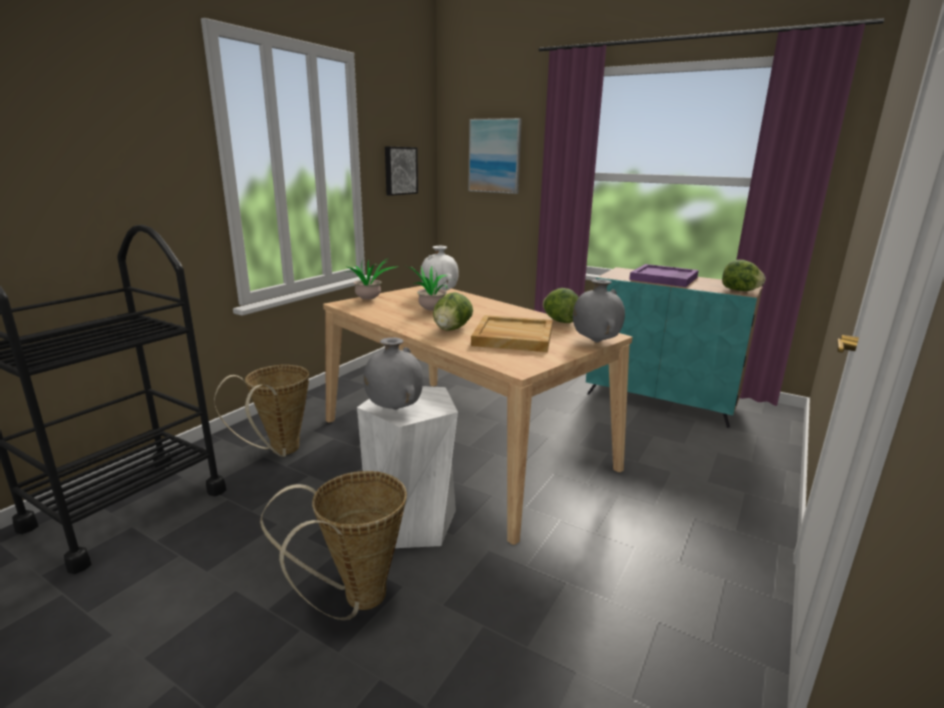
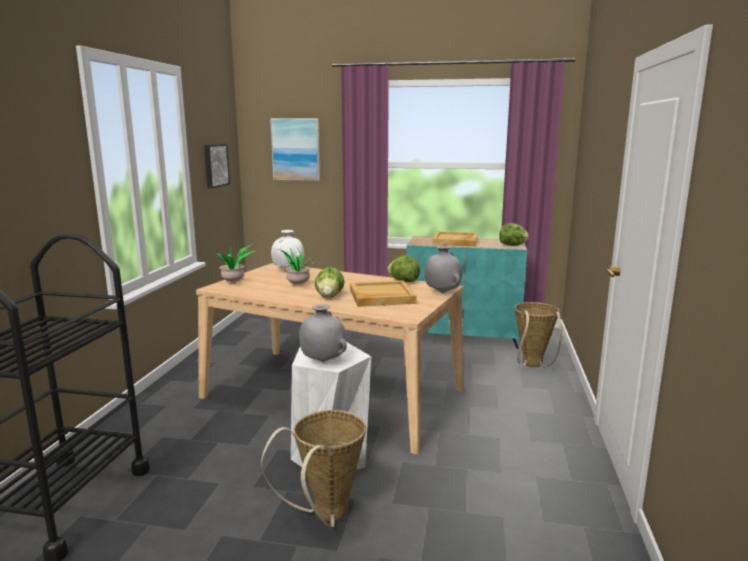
camera: 20 degrees left, 5 degrees down
(279, 452) = (175, 430): basket -> basket (532, 365)
(664, 278) = (455, 241): purple tray -> beige tray

